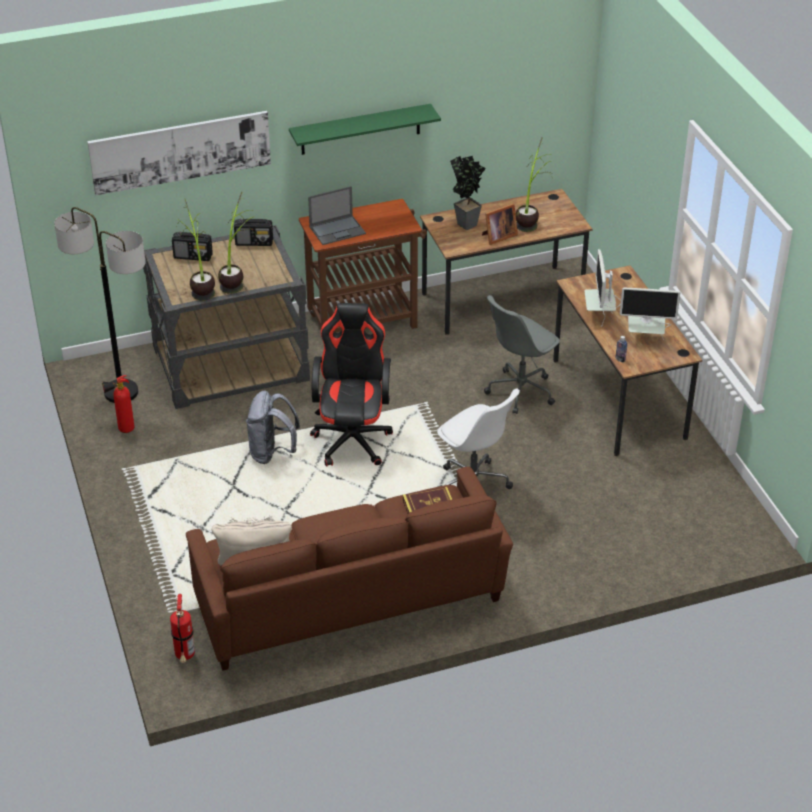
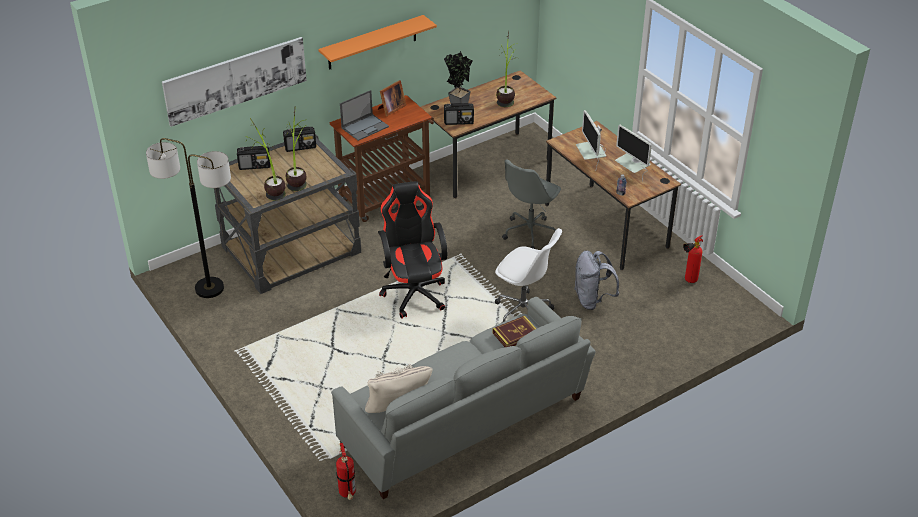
camera: 15 degrees left, 0 degrees up
(122, 430) = (223, 319): fire extinguisher -> fire extinguisher (688, 281)
(272, 453) = (354, 315): grey backpack -> grey backpack (592, 300)
(350, 606) = (465, 426): brown sofa -> grey sofa
(360, 129) = (372, 43): green shelf -> orange shelf
(460, 241) = (459, 121): none -> radio
(498, 236) = (487, 114): picture frame -> picture frame (391, 109)
(645, 339) = (632, 174): monitor -> monitor turned 60 degrees clockwise

